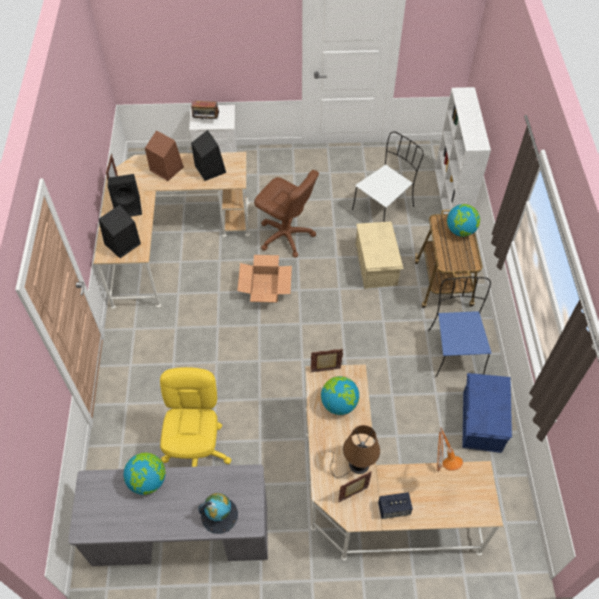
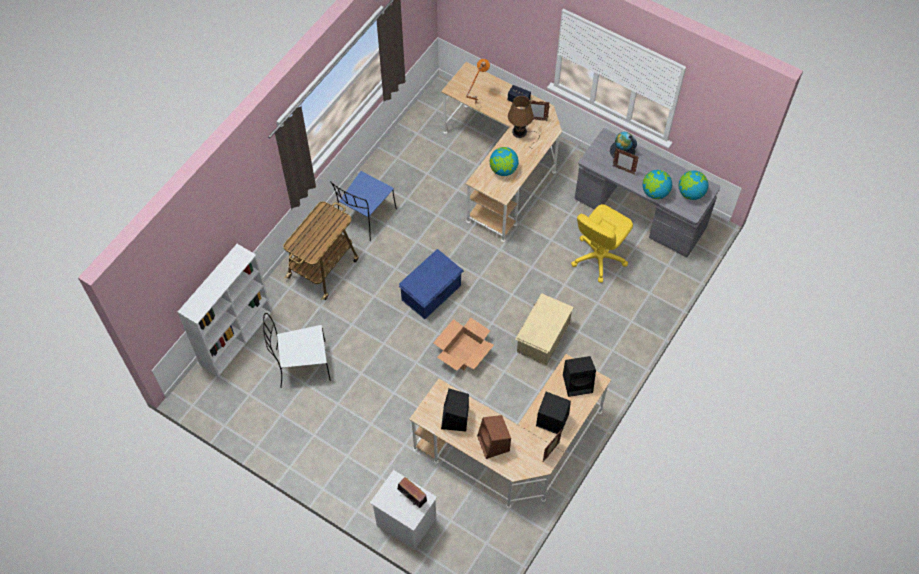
camera: 145 degrees left, 5 degrees up
(286, 236) = (409, 390): brown office chair -> none
(326, 370) = (494, 194): picture frame -> picture frame (623, 170)
(376, 265) = (358, 316): beige storage box -> beige storage box (542, 337)
(460, 230) = (303, 238): globe -> globe (690, 193)
(480, 422) = (395, 165): blue storage box -> blue storage box (432, 293)

